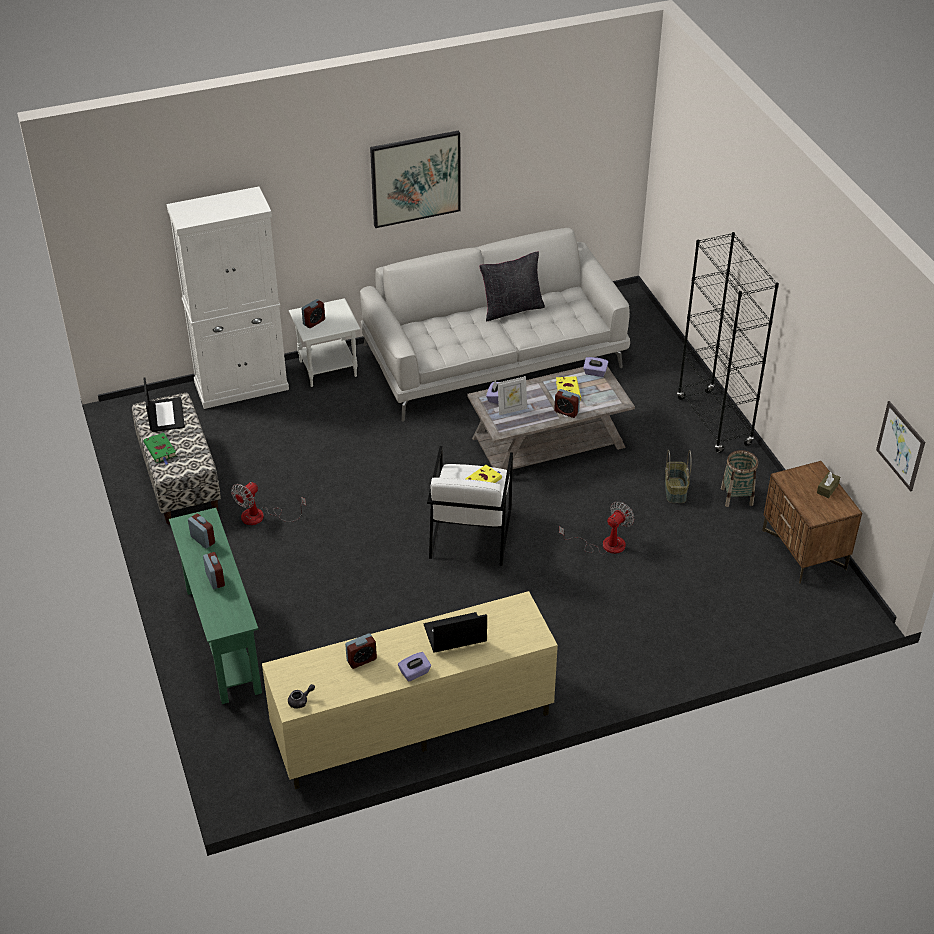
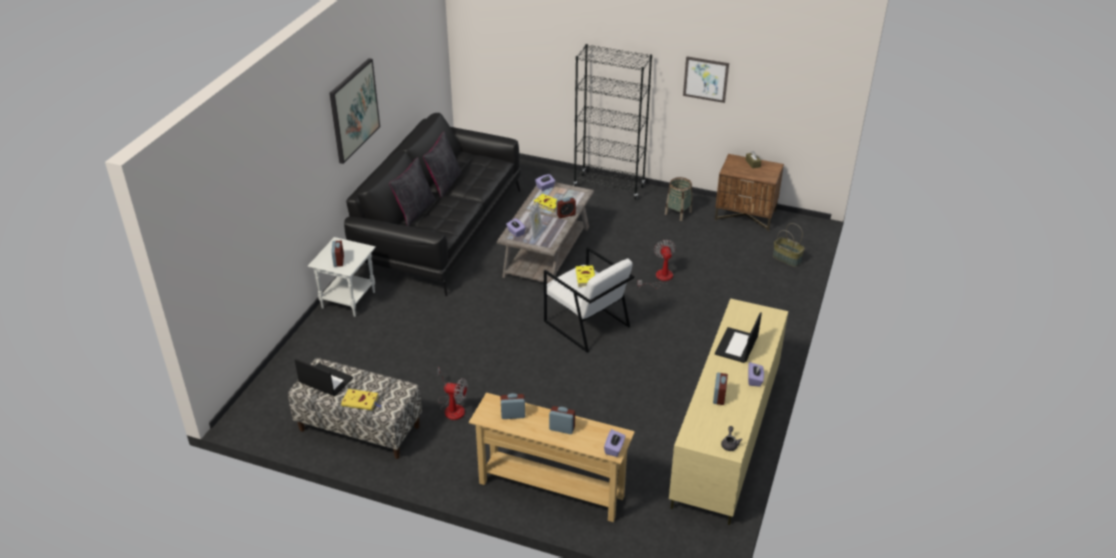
camera: 50 degrees left, 5 degrees down
(161, 450) = (361, 402): green book -> yellow book
(221, 627) = (614, 449): none -> purple tissue box
(222, 640) = (551, 490): green console table -> beige console table
(242, 386) = (305, 347): white cabinet -> none
(261, 517) = (452, 407): fan -> fan turned 60 degrees counterclockwise
(445, 318) = (414, 211): none -> black pillow
(494, 356) = (440, 229): white sofa -> black sofa
(676, 491) = (647, 230): basket -> basket (787, 259)
(900, 445) = (813, 97): picture -> picture (705, 79)

